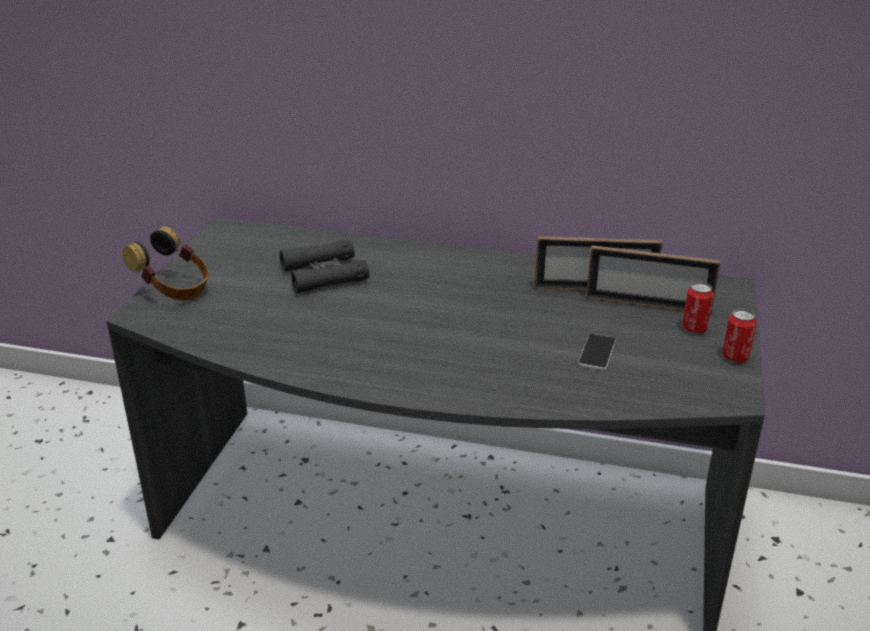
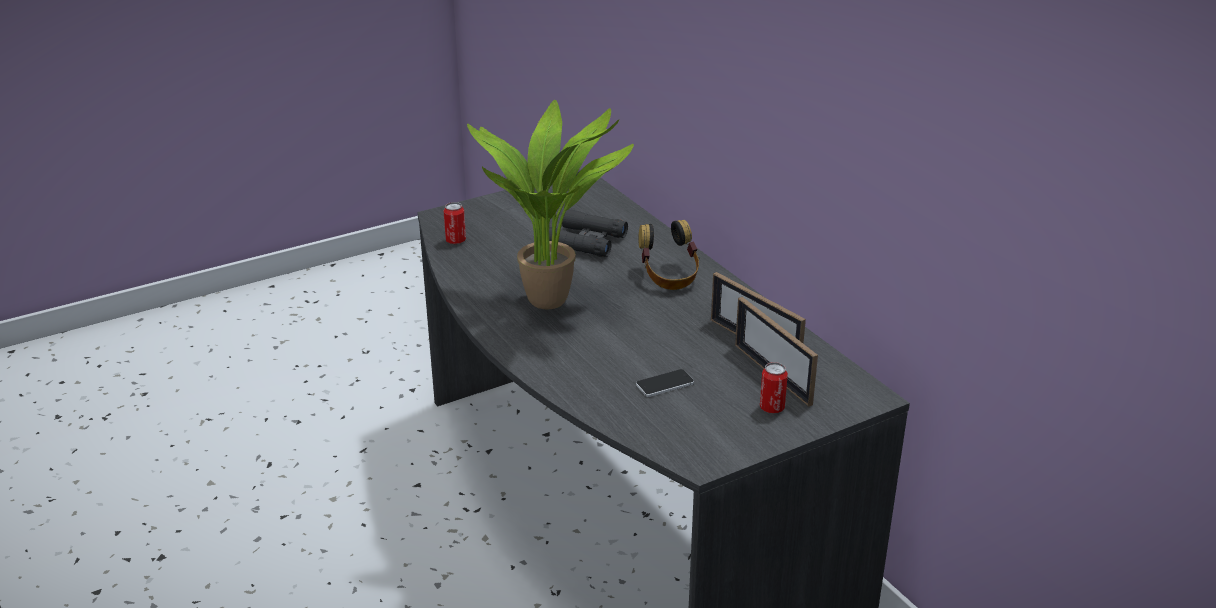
camera: 45 degrees right, 0 degrees up
(174, 290) = (482, 209): headphones -> headphones (669, 277)
(385, 334) = (553, 299): none -> potted plant
(735, 357) = (760, 442): can -> can (455, 241)

